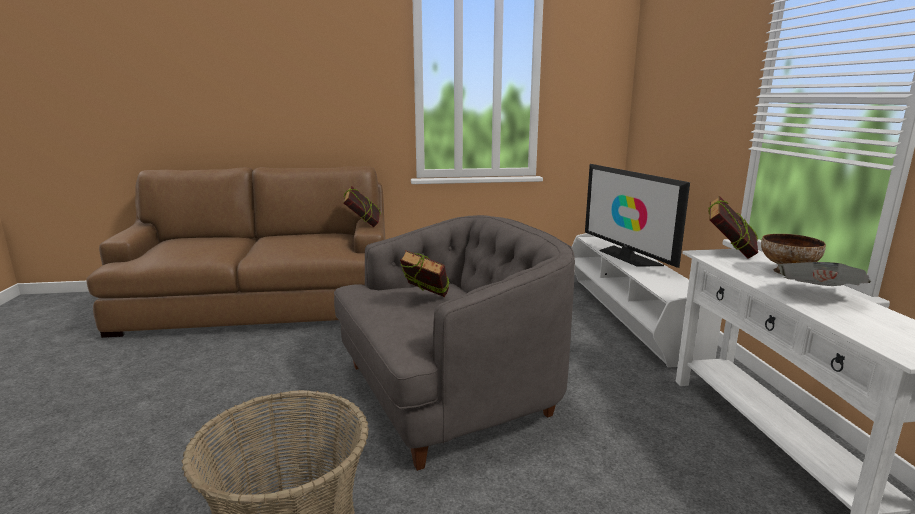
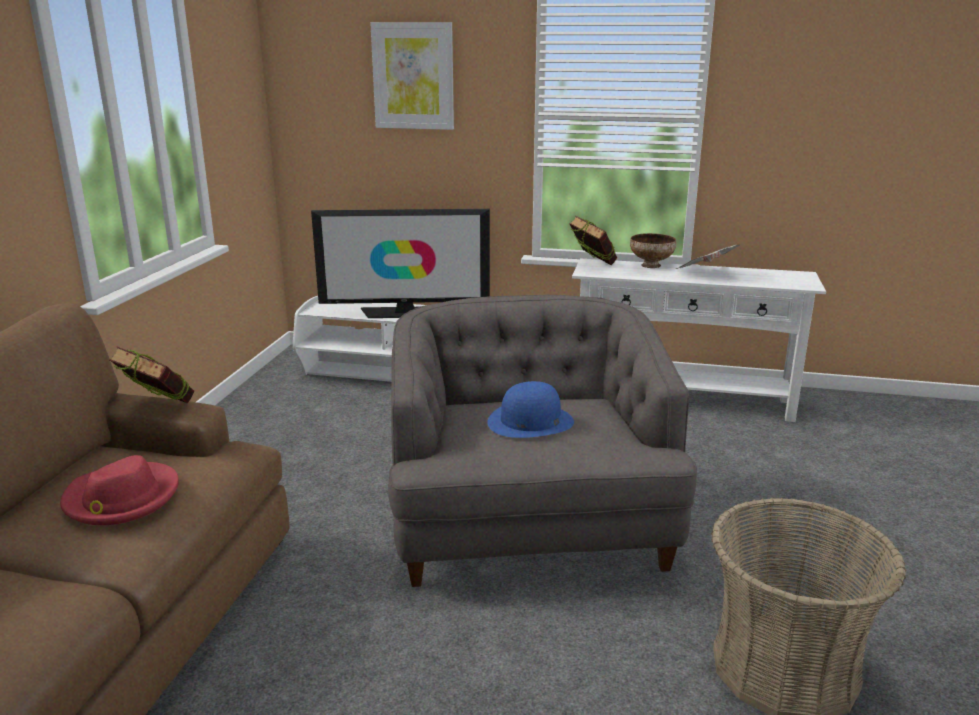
camera: 70 degrees left, 5 degrees up
(295, 244) = (121, 498): none -> red hat
(425, 301) = (530, 421): book -> blue hat
(694, 66) = (413, 76): none -> picture

